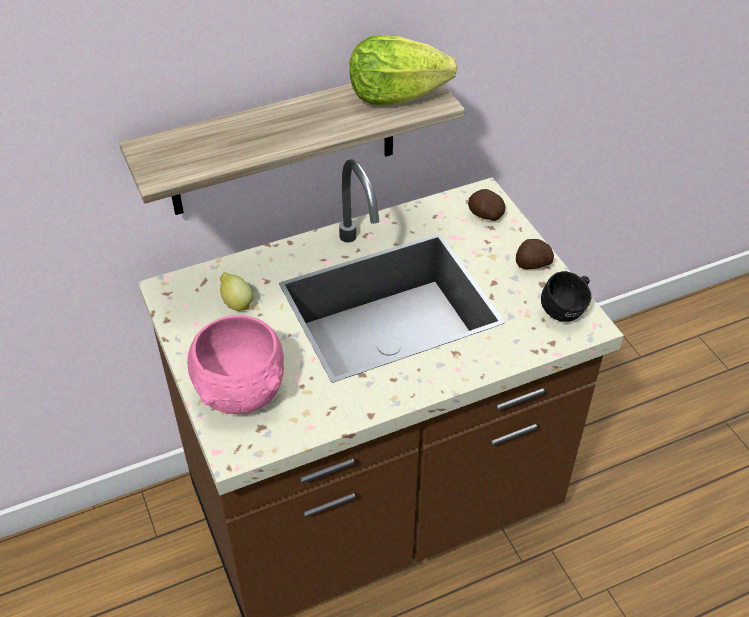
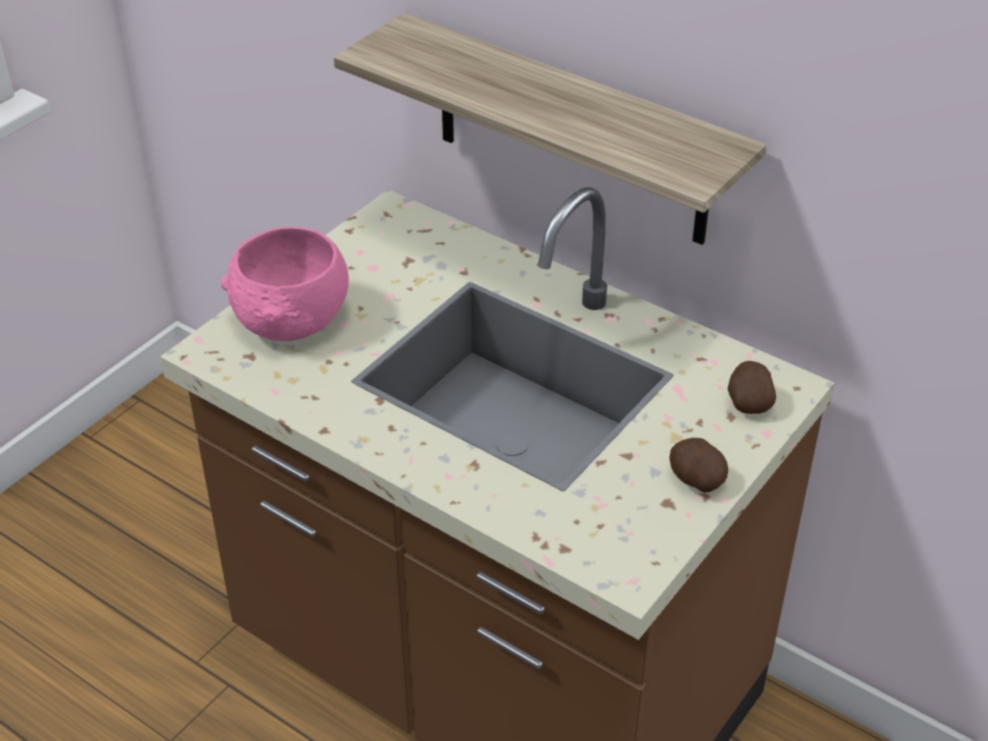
camera: 60 degrees right, 5 degrees down
(236, 303) = (411, 265): lemon -> none
(395, 96) = (670, 143): lettuce -> none
(567, 310) = (637, 544): black mug -> none

